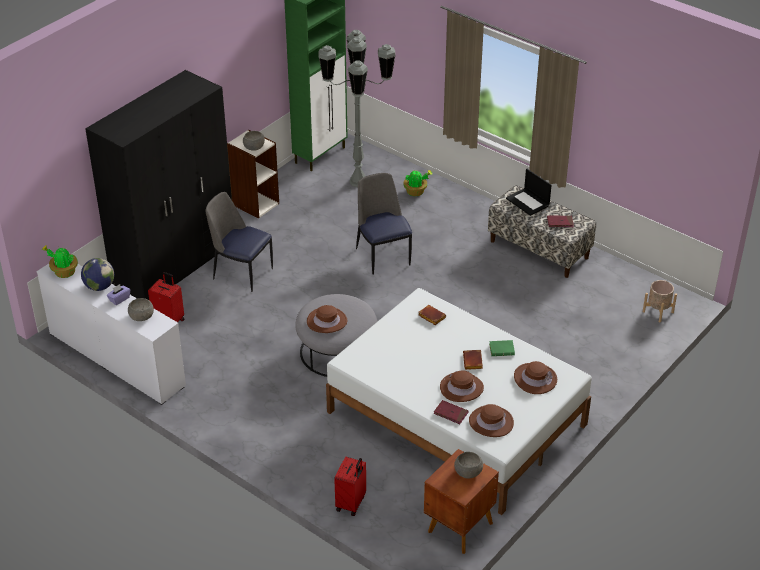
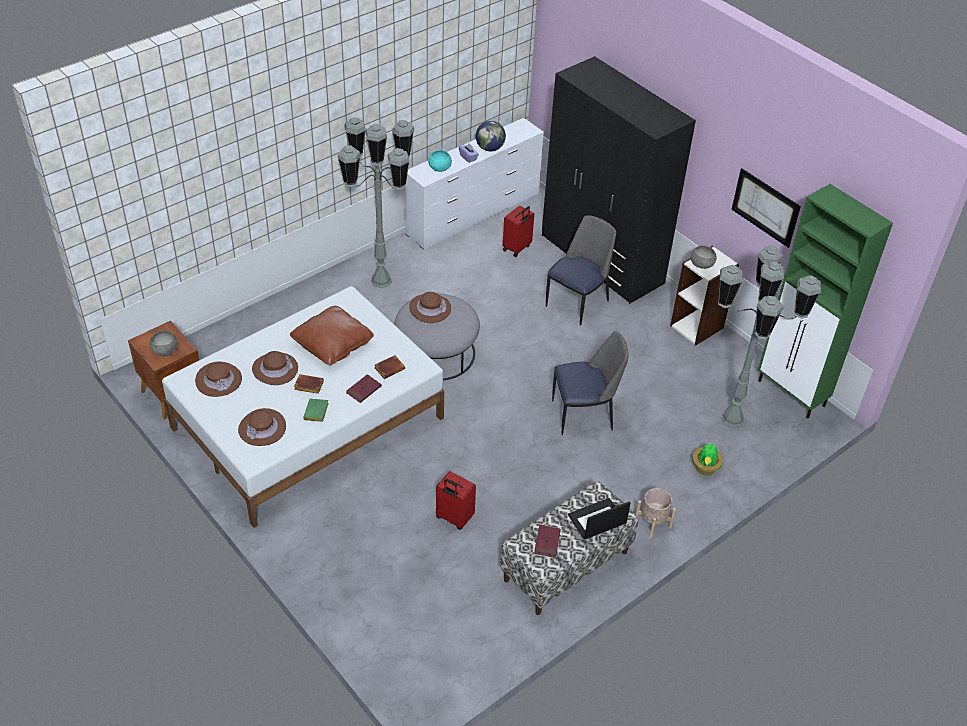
camera: 100 degrees right, 5 degrees up
(64, 272) = (517, 131): potted plant -> none
(142, 316) = (440, 168): grey bowl -> turquoise bowl
(243, 408) = (382, 280): none -> grey floor lamp
(246, 68) = (765, 207): none -> picture
(351, 503) = (235, 331): red suitcase -> red suitcase (454, 518)
(414, 358) = (332, 344): none -> brown pillow
(451, 413) = (244, 354): red book -> red book (363, 390)
(658, 312) = (411, 659): beige planter -> beige planter (652, 523)

